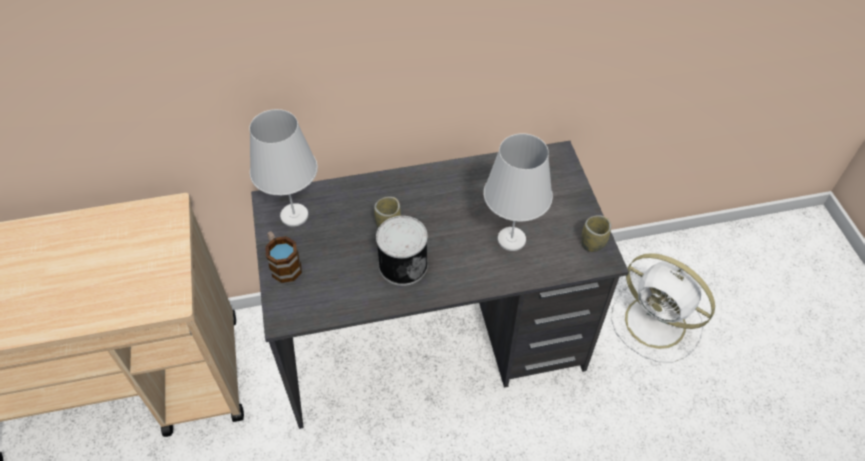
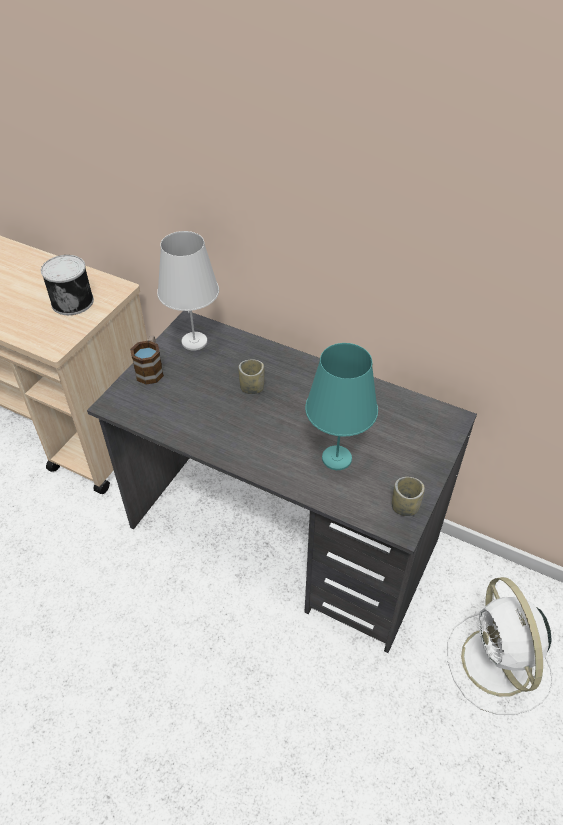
camera: 40 degrees right, 5 degrees down
(402, 264) = (231, 421): can -> can (73, 301)
(511, 239) = (337, 458): white table lamp -> turquoise table lamp

